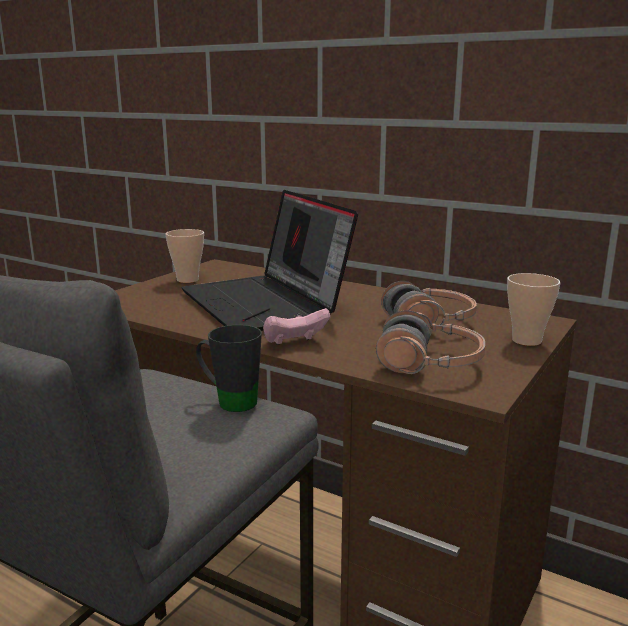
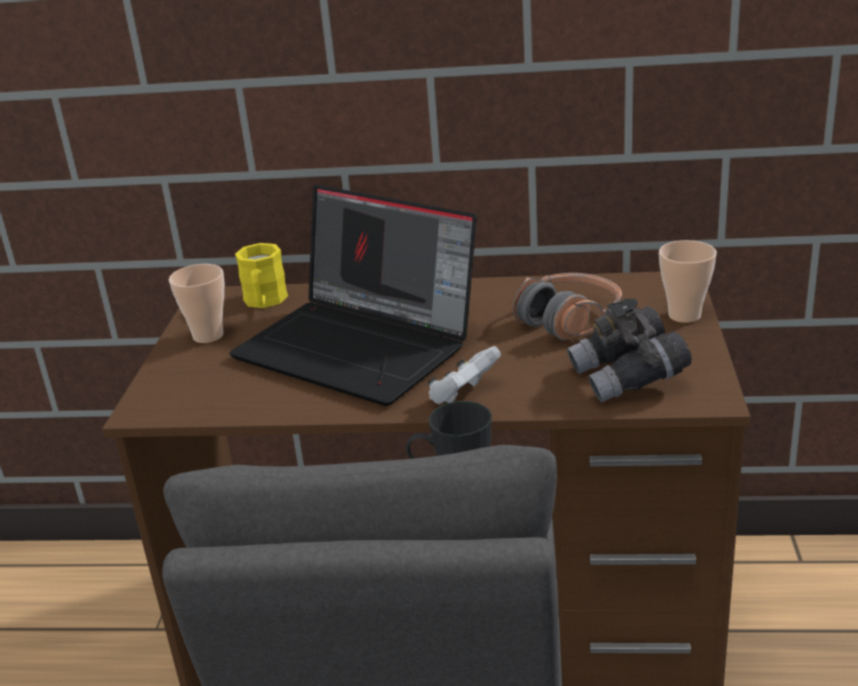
camera: 25 degrees left, 10 degrees up
(242, 273) = (264, 302): none -> yellow mug
(294, 343) = (463, 396): pink game controller -> white game controller
(429, 364) = (628, 378): headphones -> grey binoculars

